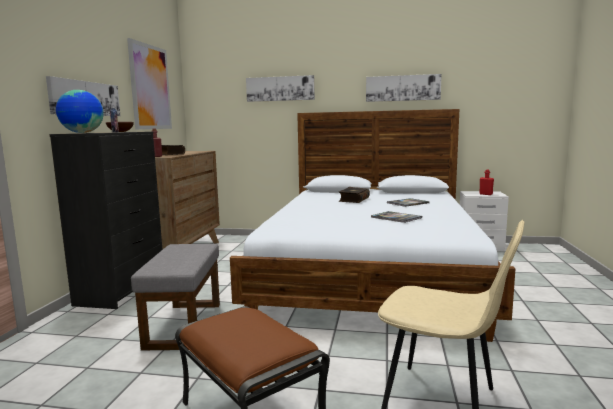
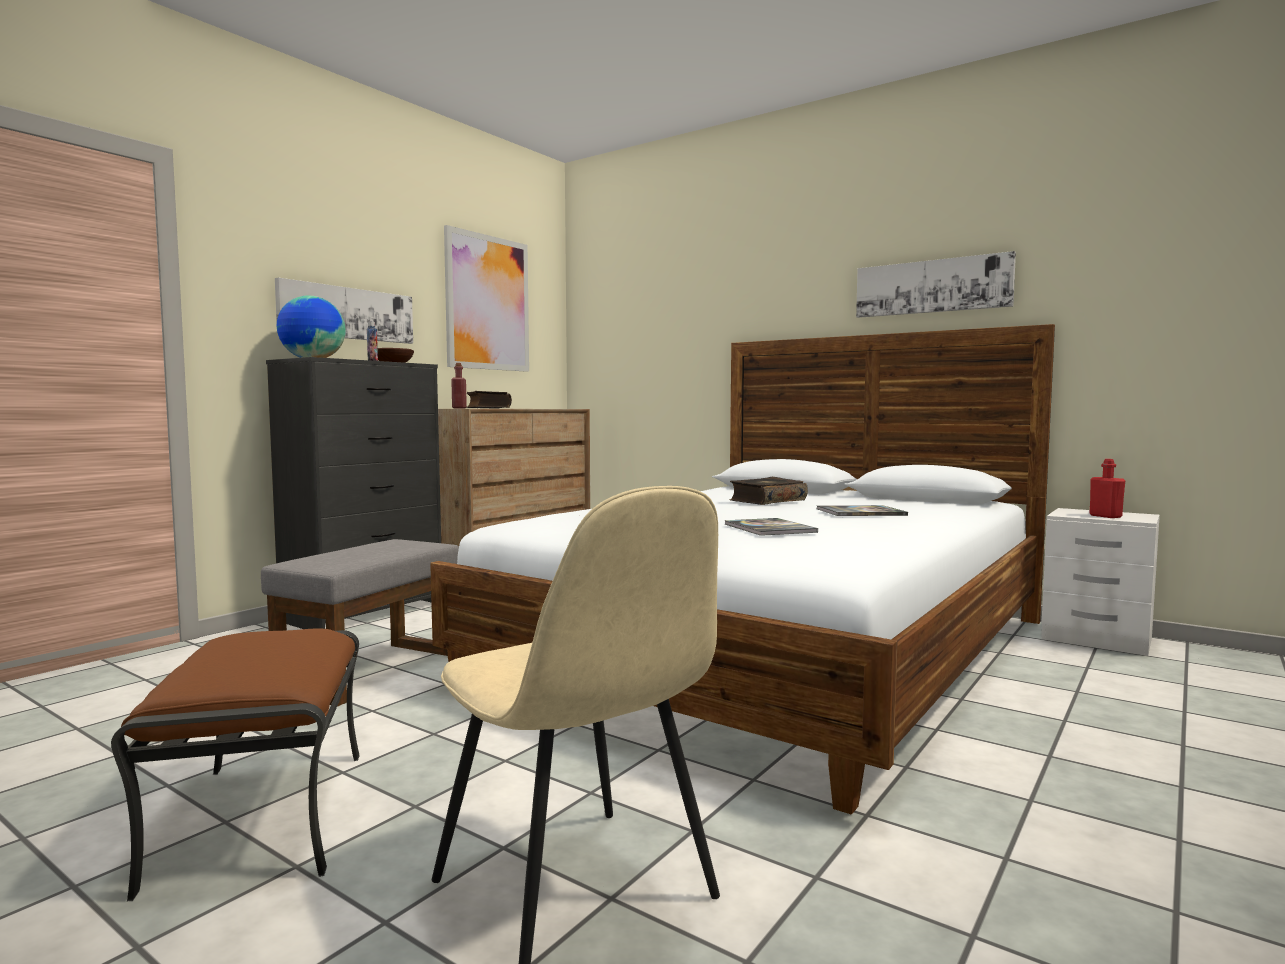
camera: 25 degrees right, 5 degrees down
(280, 88) = (708, 300): picture -> none

